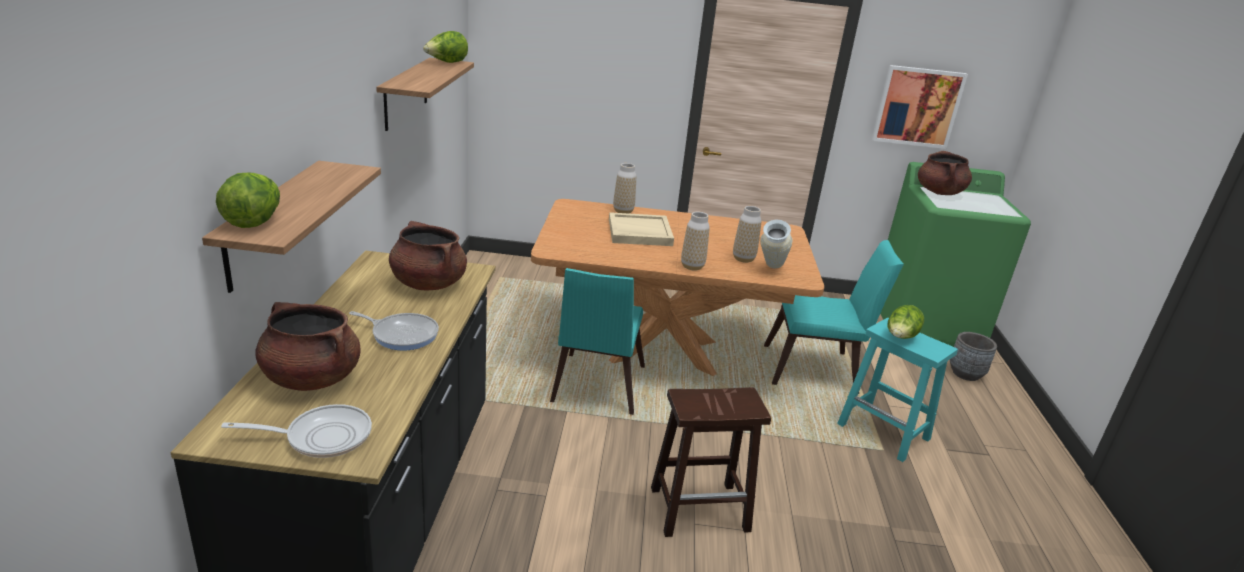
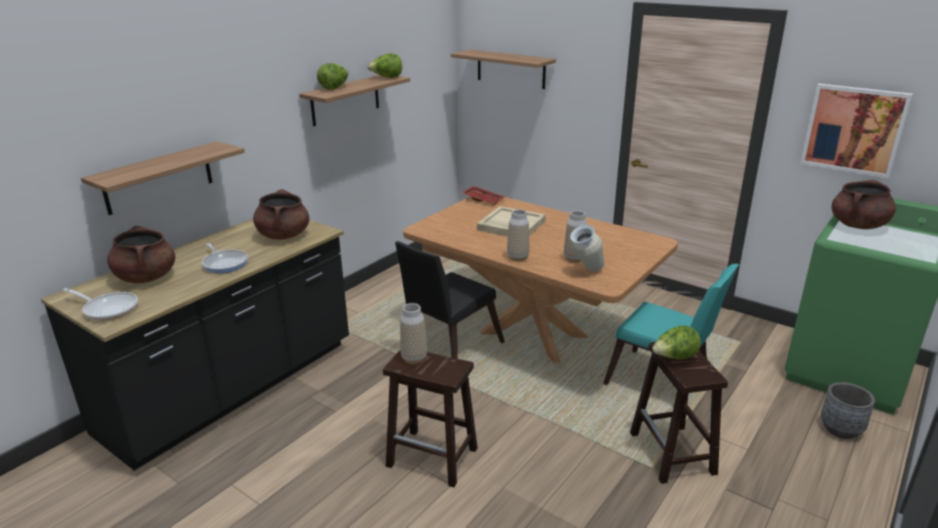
camera: 35 degrees right, 0 degrees up
(253, 221) = (118, 172): lettuce -> lettuce (334, 88)
(549, 51) = (510, 69): none -> shelf
(573, 207) = (483, 200): none -> red tray
(596, 388) = (448, 349): turquoise chair -> black chair
(623, 211) = (521, 207): vase -> vase (414, 359)
(884, 432) = (673, 454): turquoise stool -> brown stool

